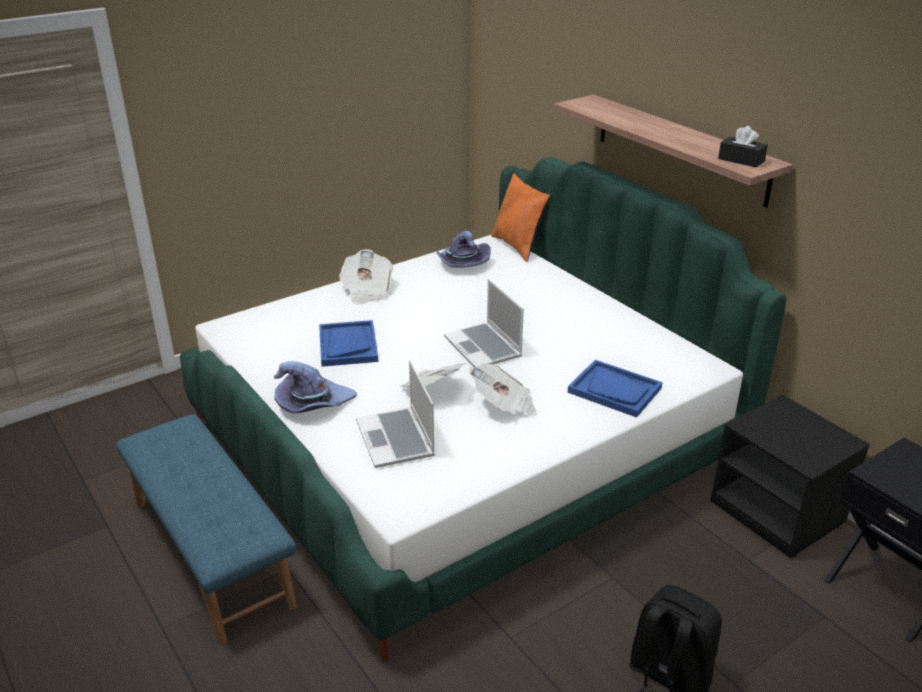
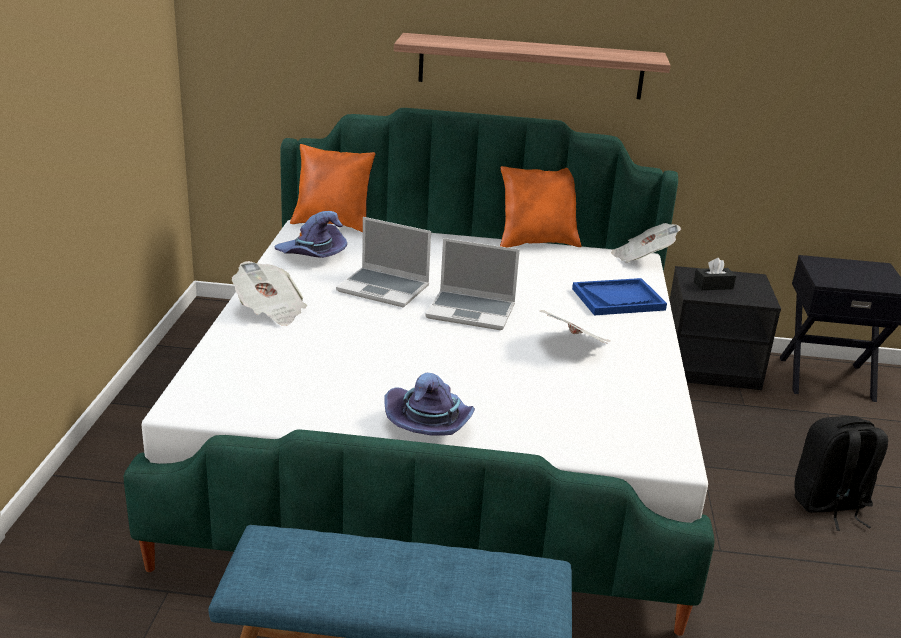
camera: 50 degrees left, 5 degrees down
(348, 345) = (355, 362): blue tray -> none
(396, 440) = (557, 411): laptop -> laptop (385, 289)
(433, 389) = (502, 361): newspaper -> newspaper (642, 258)
(645, 319) = (537, 243): none -> orange pillow
(741, 160) = (634, 56): black tissue box -> black tissue box (713, 286)

